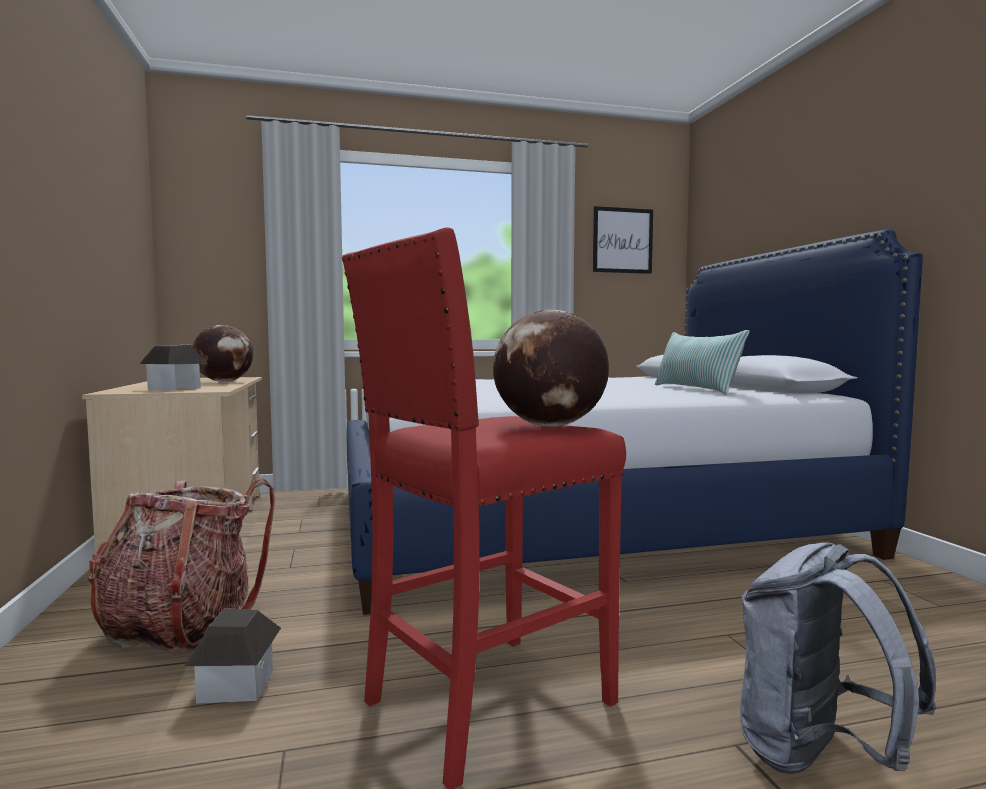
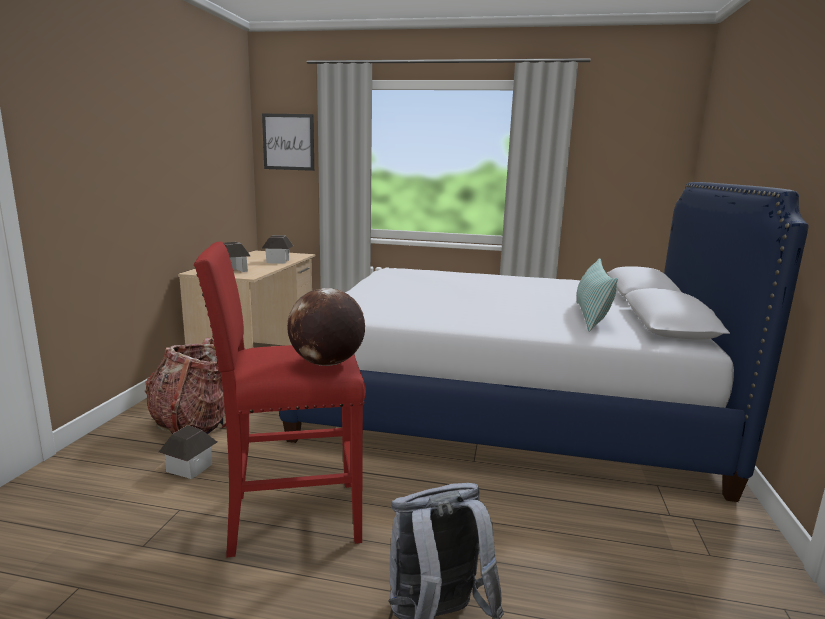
camera: 25 degrees right, 10 degrees up
(224, 381) = (278, 261): globe -> toy house
(622, 240) = (624, 149): picture -> picture (288, 142)

